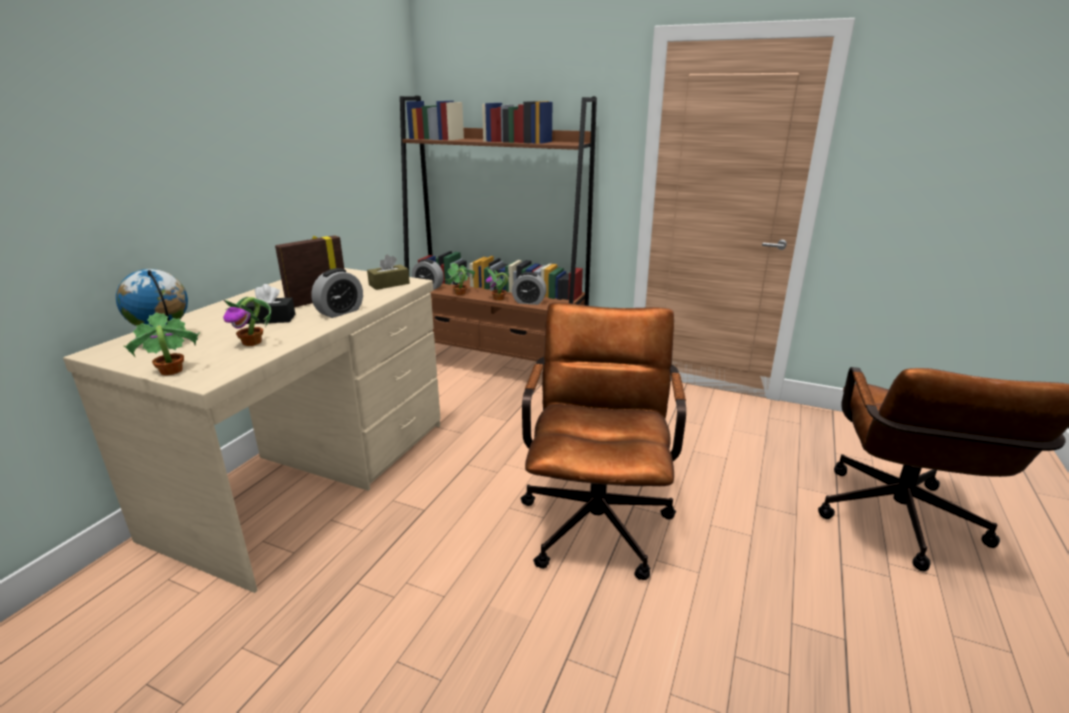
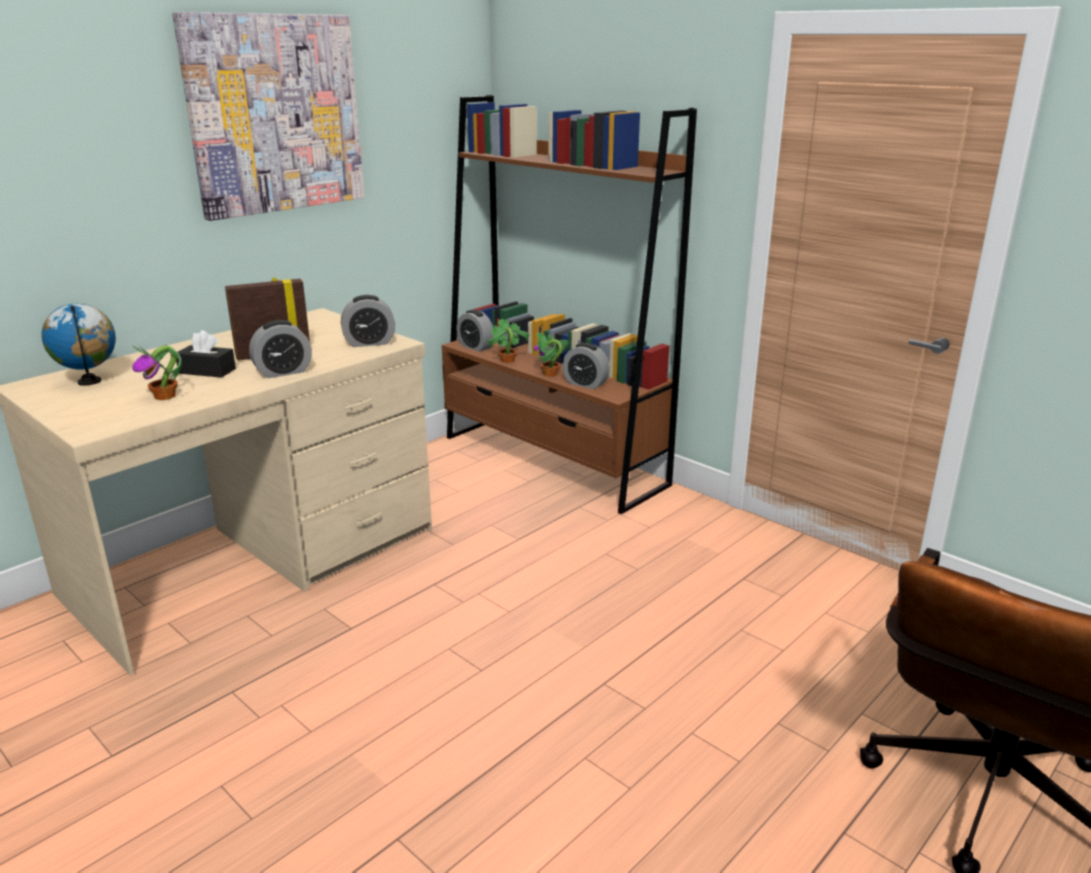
camera: 20 degrees right, 0 degrees up
(170, 371) = (66, 417): potted plant -> none
(276, 103) = (275, 114): none -> picture
(389, 284) = (369, 343): brown tissue box -> alarm clock
(597, 516) = (548, 685): brown office chair -> none

